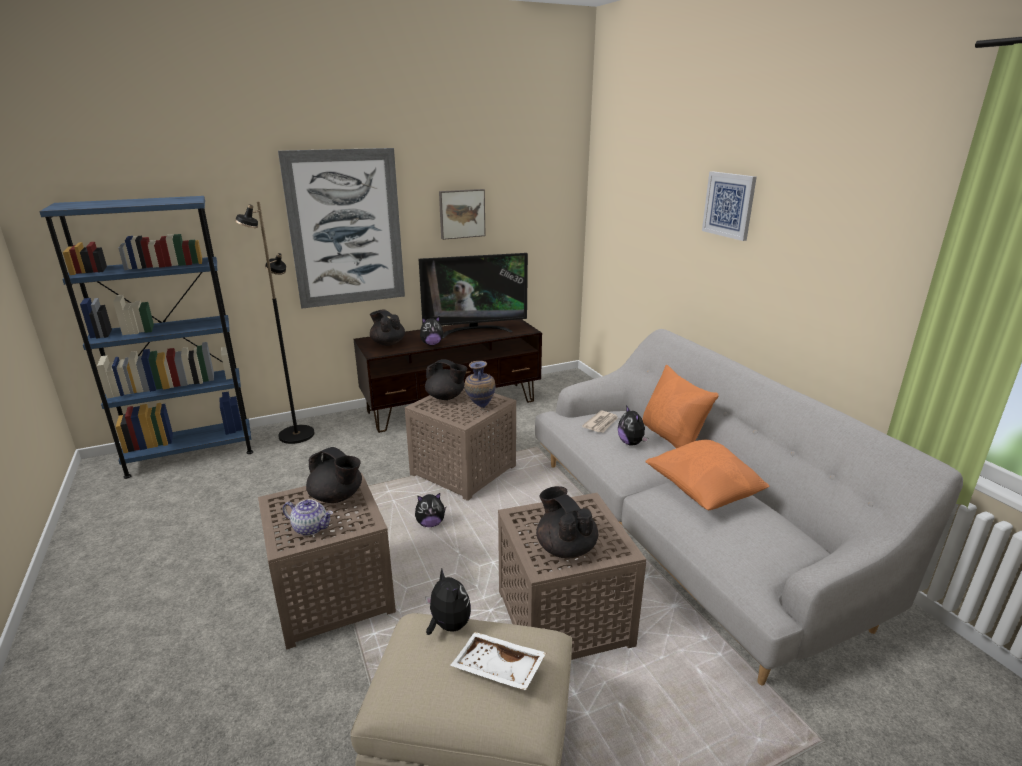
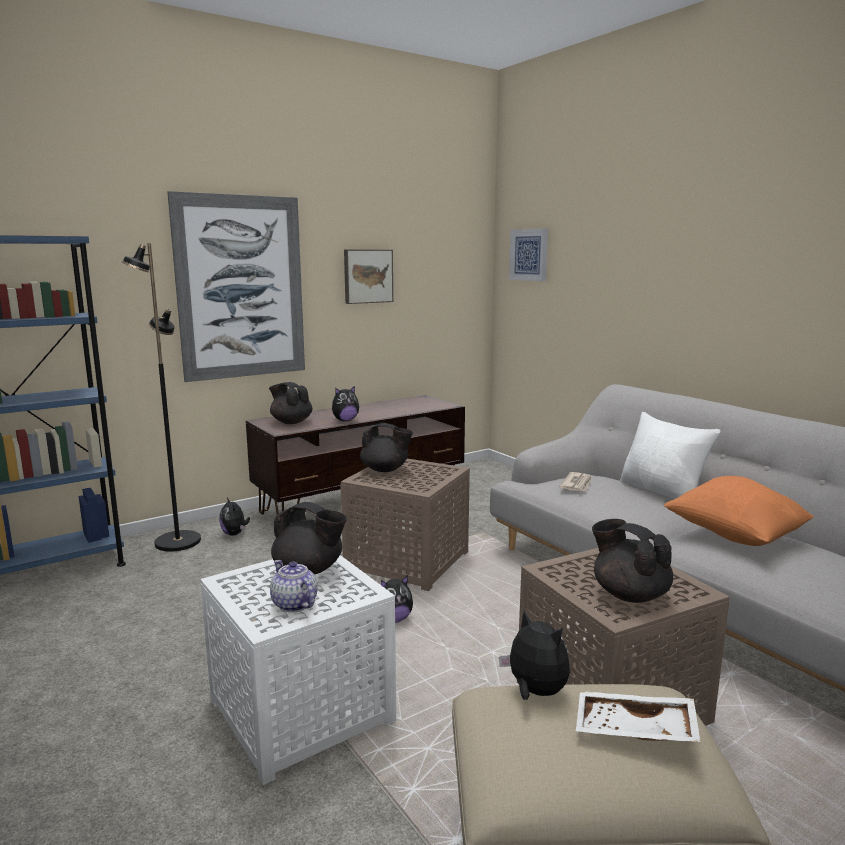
camera: 10 degrees left, 10 degrees down
(311, 528) = (293, 604): teapot -> teapot turned 135 degrees counterclockwise
(331, 597) = (300, 714): brown side table -> white side table
(475, 331) = (387, 408): television -> none
(480, 407) = (432, 476): vase -> none
(631, 443) = (623, 499): plush toy -> plush toy (235, 534)
(672, 438) = (662, 492): orange pillow -> white pillow
(729, 205) = (683, 243): picture -> picture (529, 255)

